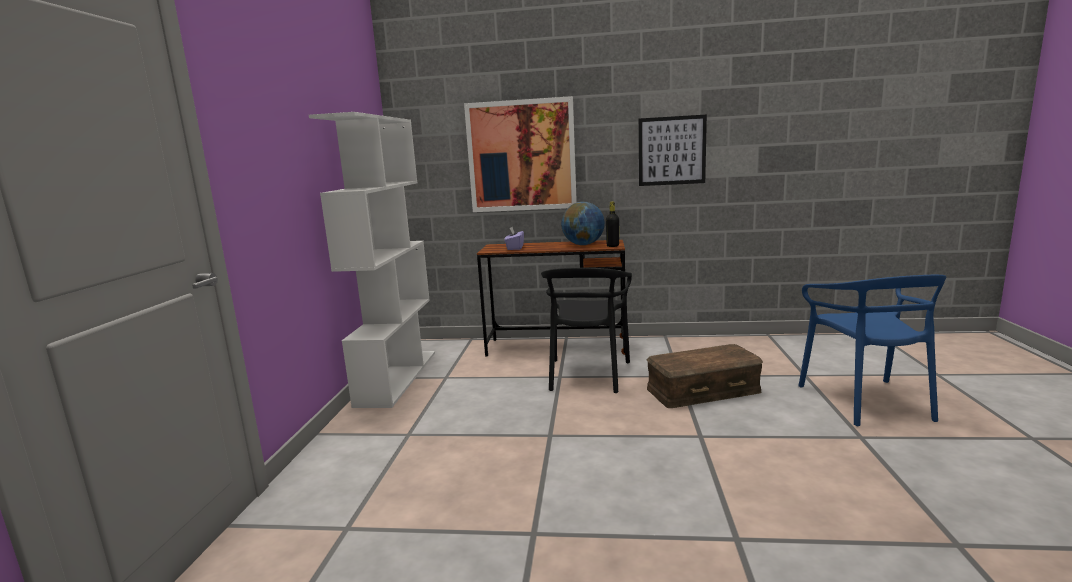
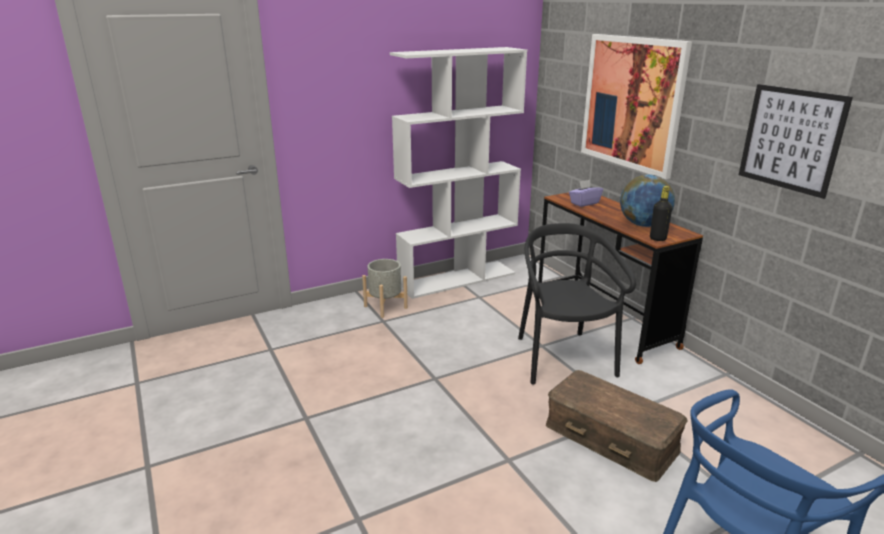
camera: 55 degrees right, 10 degrees up
(382, 425) = (385, 307): none -> grey planter
(587, 375) = (562, 358): black chair -> black chair turned 105 degrees clockwise

